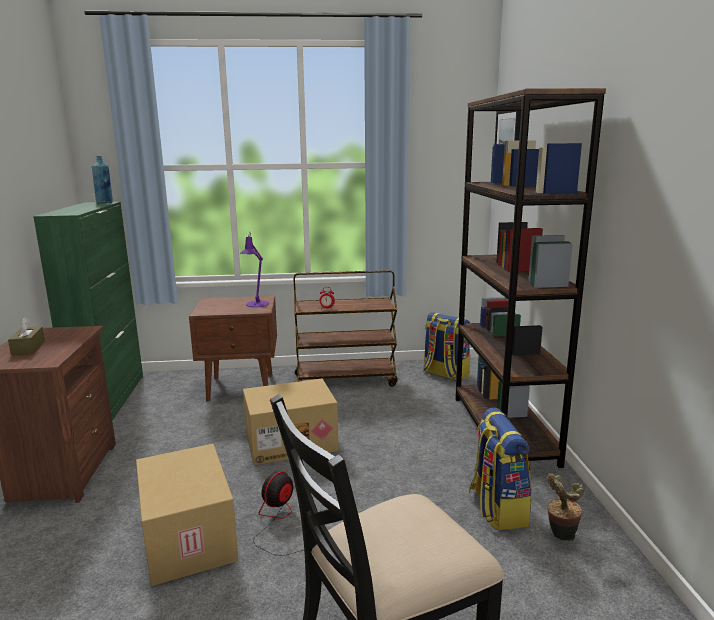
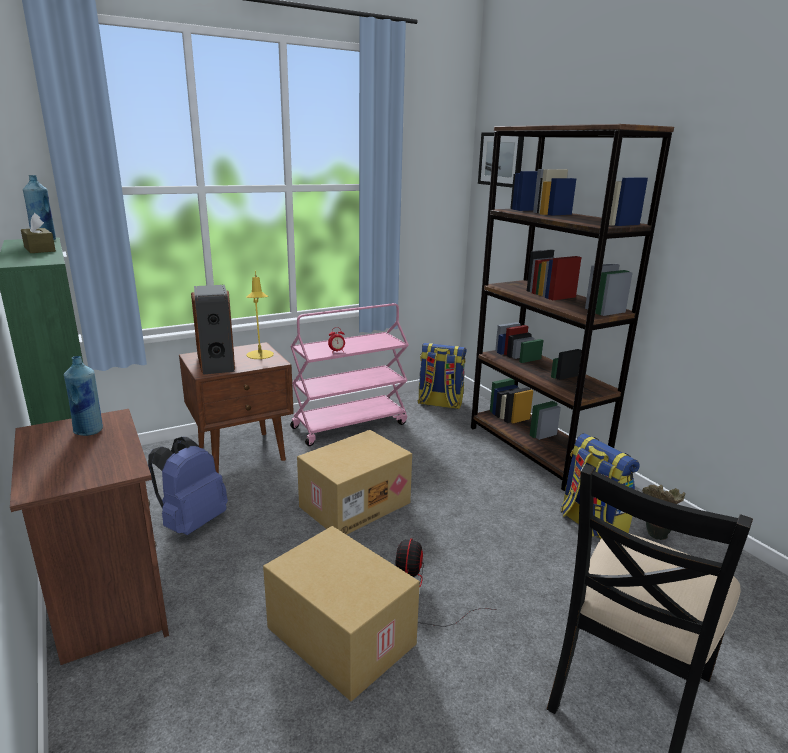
camera: 25 degrees left, 5 degrees up
(28, 348) = (67, 456): brown tissue box -> brown tissue box (39, 249)
(61, 335) = (89, 431): none -> blue bottle
(162, 430) = (191, 522): none -> blue backpack
(219, 306) = (217, 362): none -> speaker
(256, 305) = (260, 356): purple table lamp -> yellow table lamp
(346, 380) = (350, 425): brown cart -> pink cart

